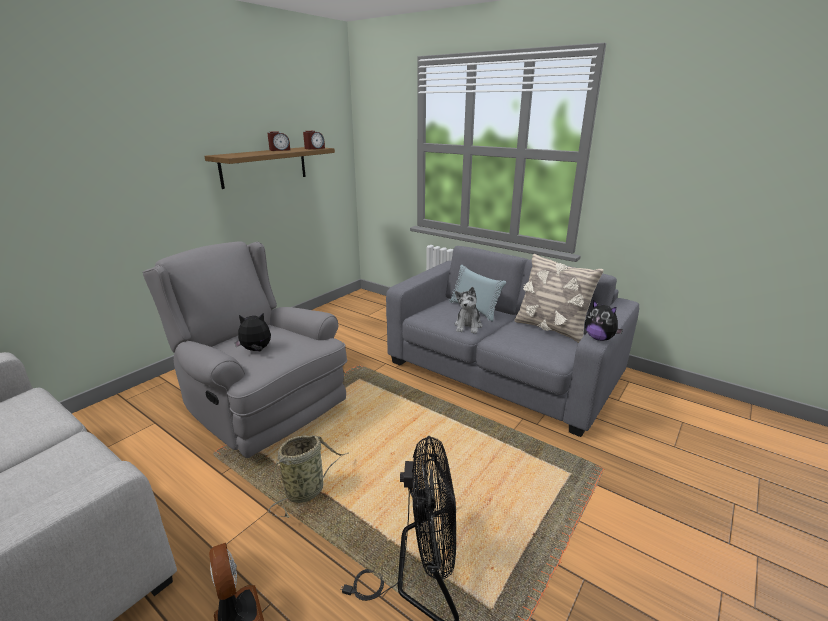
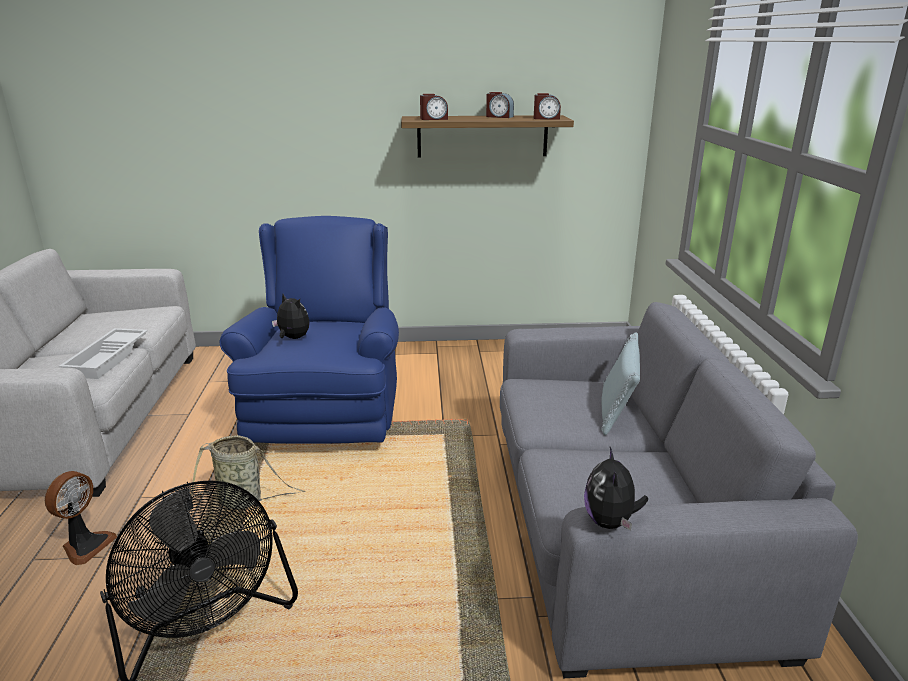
camera: 50 degrees right, 0 degrees up
(68, 455) = (109, 358): none -> white tray
(244, 155) = (433, 119): none -> alarm clock
(262, 409) = (327, 413): grey armchair -> blue armchair
(468, 326) = (554, 423): plush toy -> none
(550, 329) = (670, 491): beige pillow -> none

